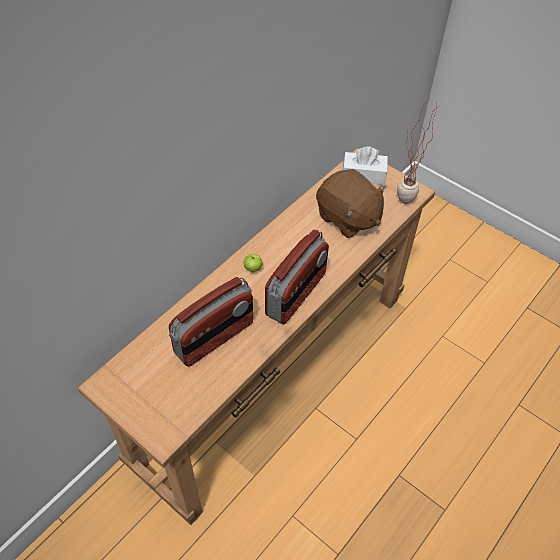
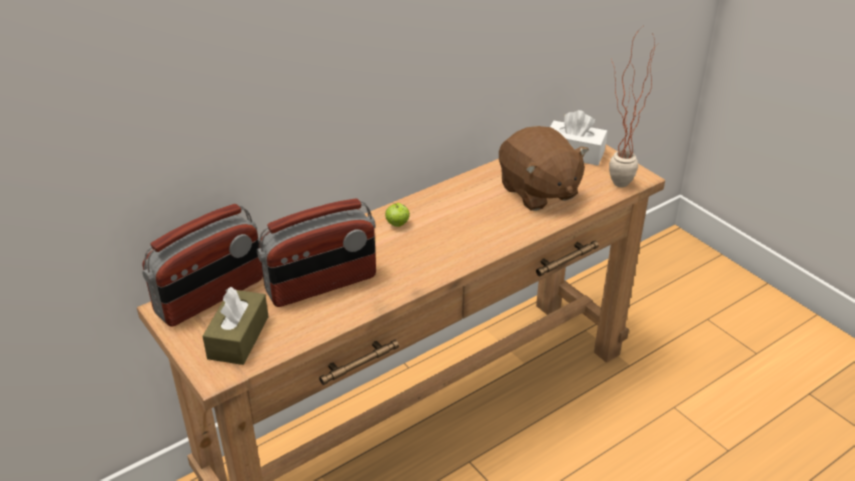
camera: 15 degrees right, 15 degrees down
(168, 400) = (238, 337): none -> brown tissue box
(296, 294) = (442, 257): radio -> radio (211, 297)

